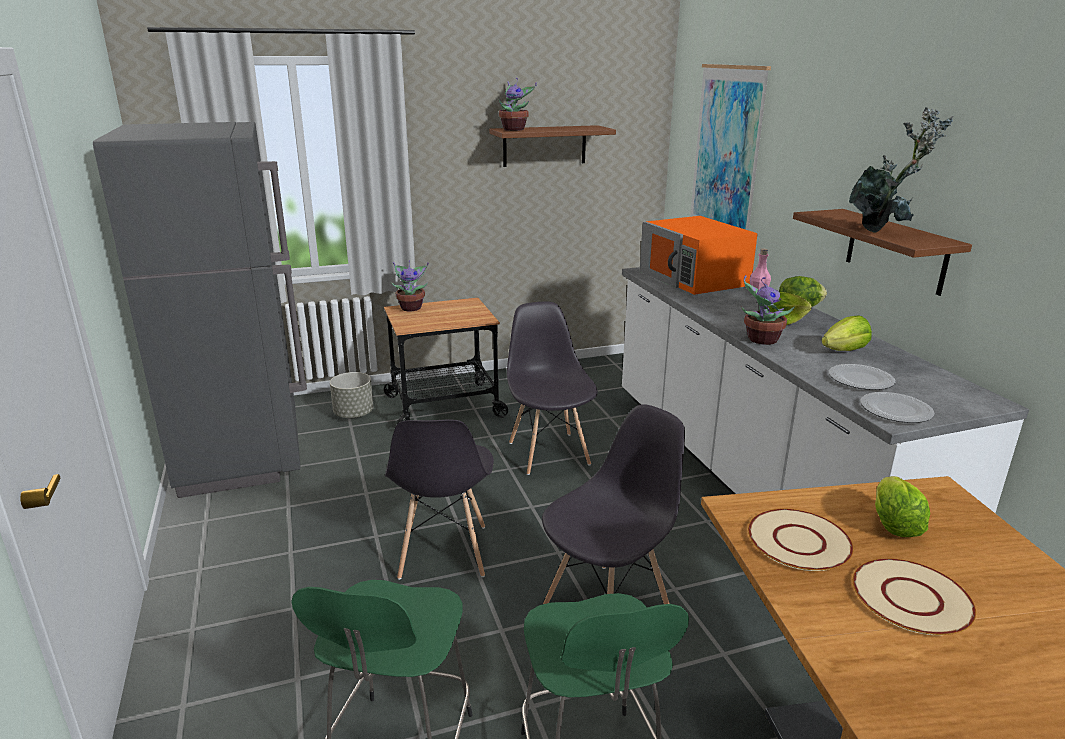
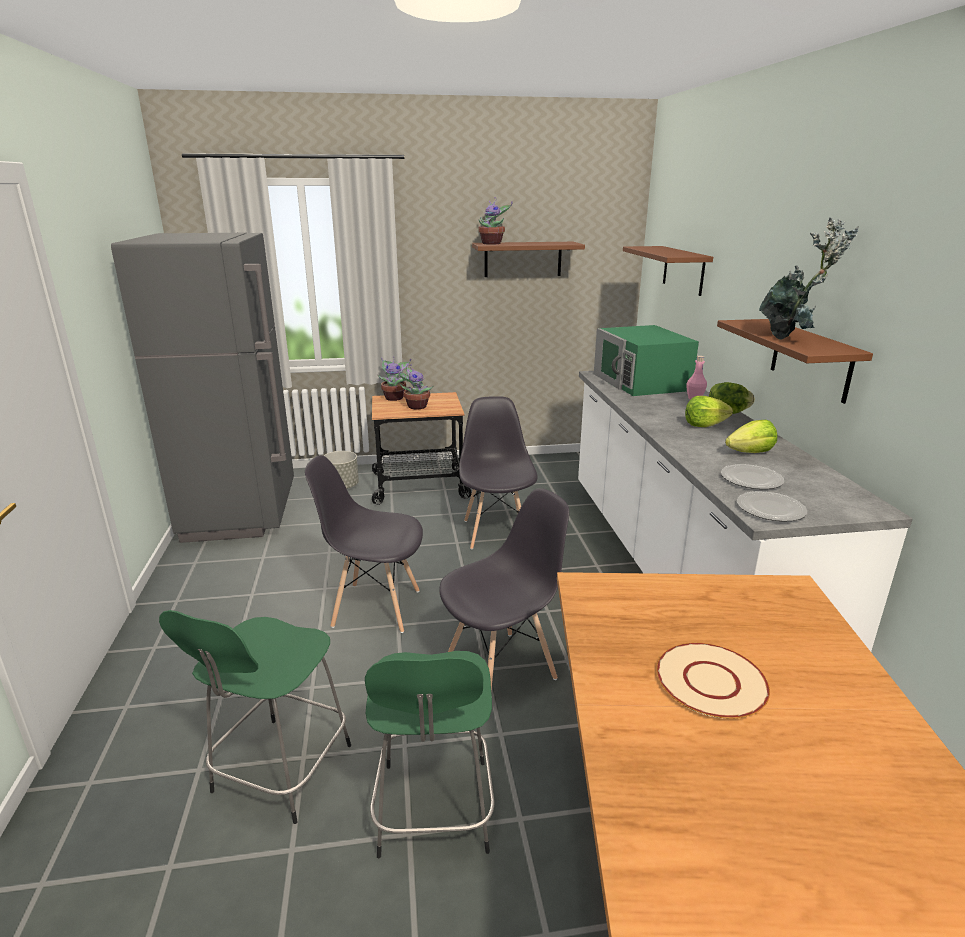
camera: 10 degrees right, 0 degrees up
(443, 552) = (375, 608): grey chair -> grey chair turned 90 degrees clockwise
(694, 278) = (641, 382): orange microwave -> green microwave
(726, 156) = (683, 270): picture -> brown shelf
(760, 340) = (673, 438): potted plant -> potted plant (416, 406)
(799, 542) = (627, 620): beige plate -> none
(893, 524) = (729, 613): lettuce -> none

